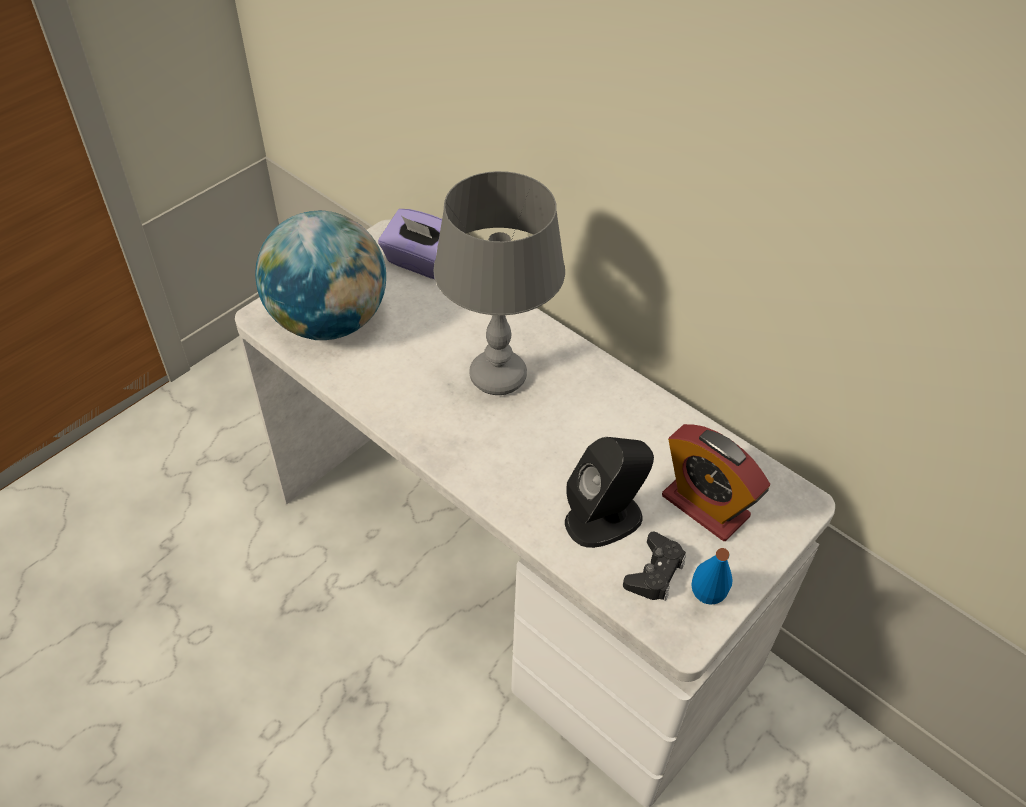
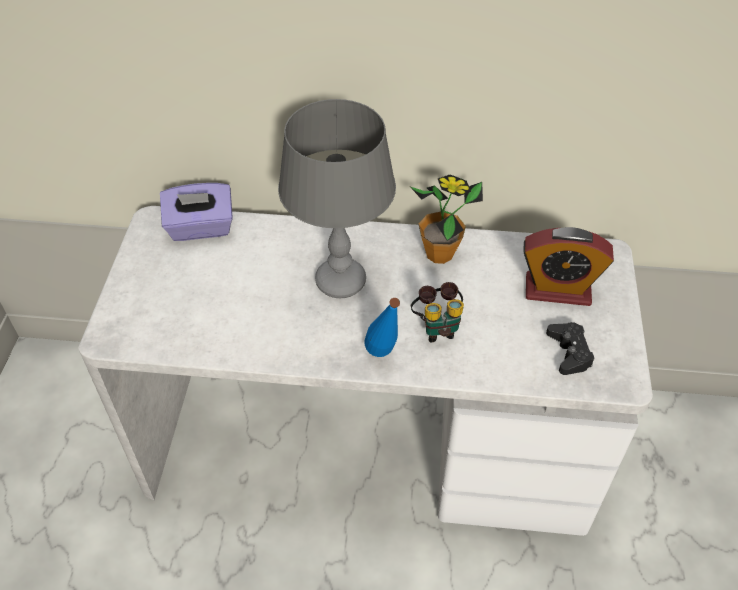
camera: 35 degrees left, 0 degrees up
(329, 322) = (169, 312): globe -> none
(546, 469) = (437, 327): none -> binoculars
(604, 519) = (506, 337): black speaker -> none
(617, 403) = (439, 254): none -> potted plant
(703, 607) = (617, 356): blue bottle -> blue bottle (384, 360)

